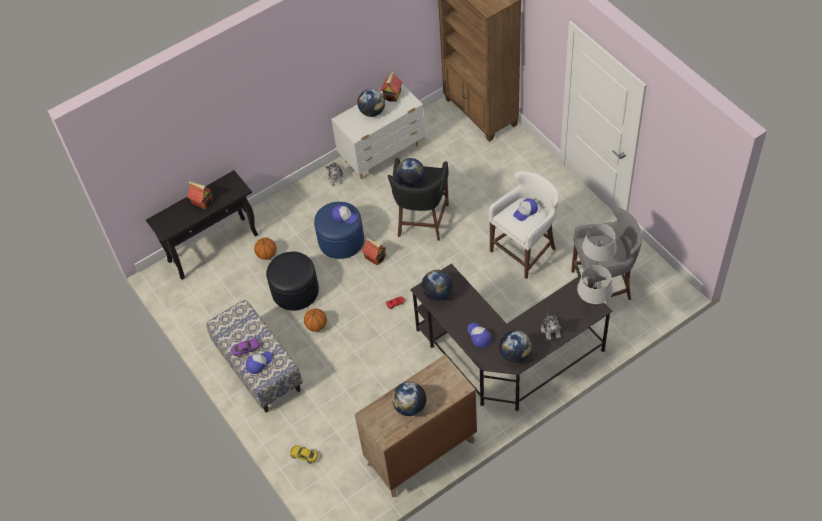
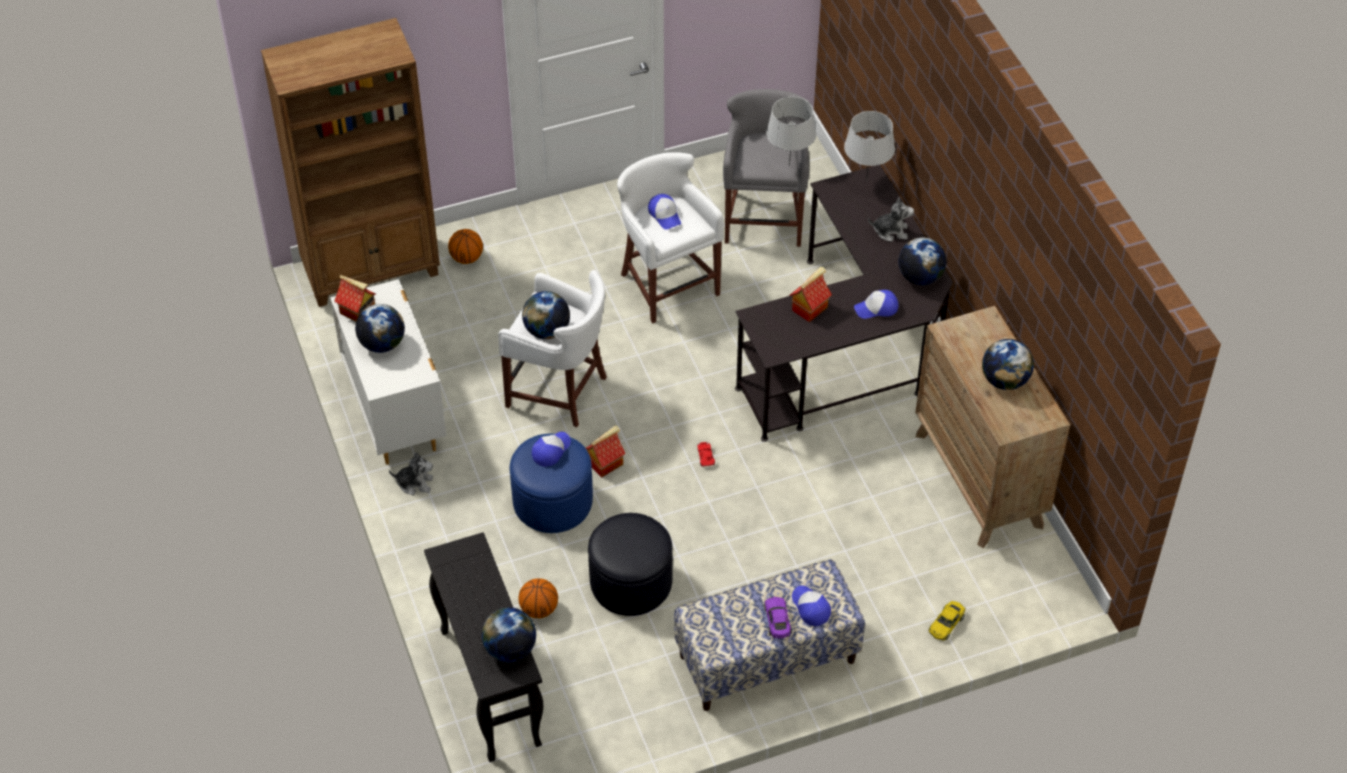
camera: 80 degrees left, 5 degrees down
(202, 201) = (476, 606): toy house -> toy house (809, 308)
(316, 326) = (711, 565): basketball -> basketball (466, 258)
(421, 221) = (560, 391): black stool -> white stool
(437, 293) = (785, 337): globe -> globe (510, 649)

